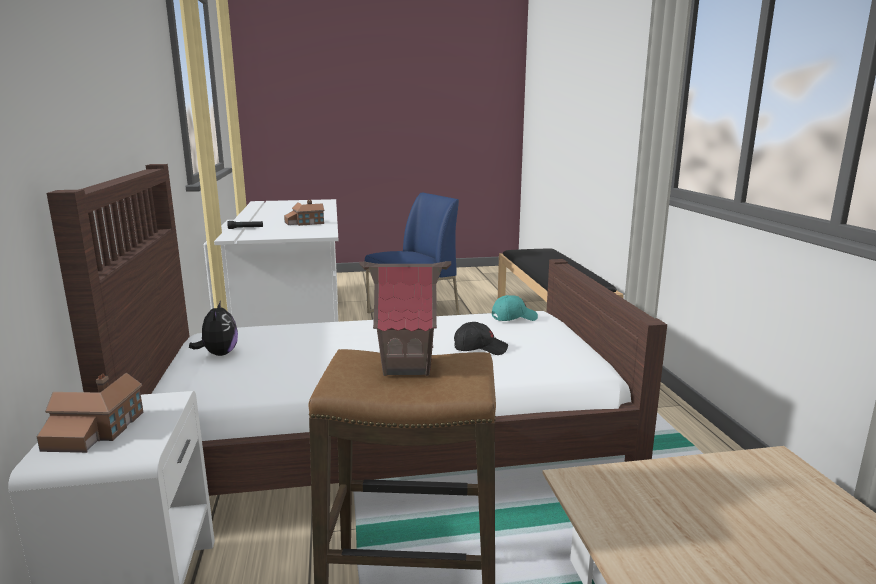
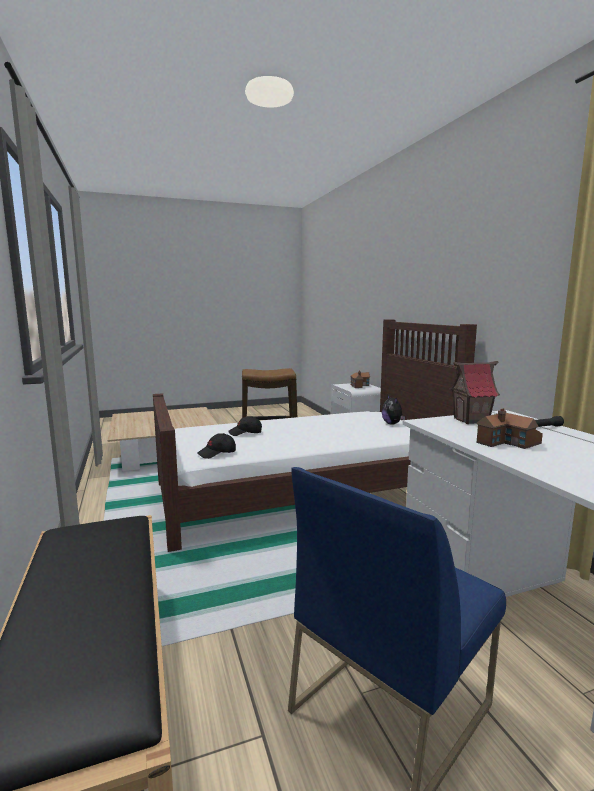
camera: 170 degrees right, 5 degrees down
(406, 366) = (269, 372): toy house -> toy house (471, 420)
(514, 318) = (217, 453): turquoise cap -> black cap

